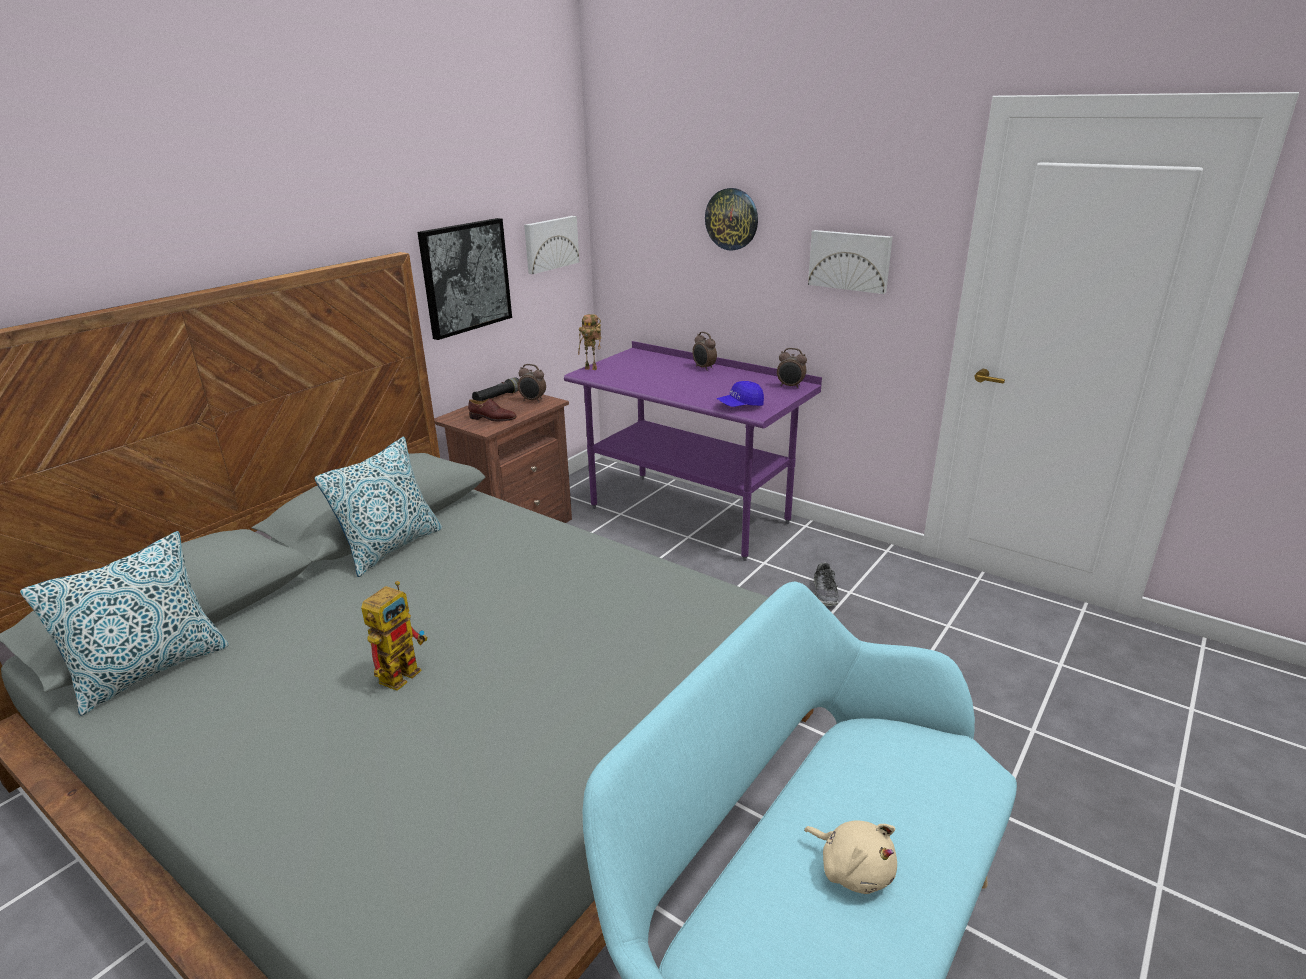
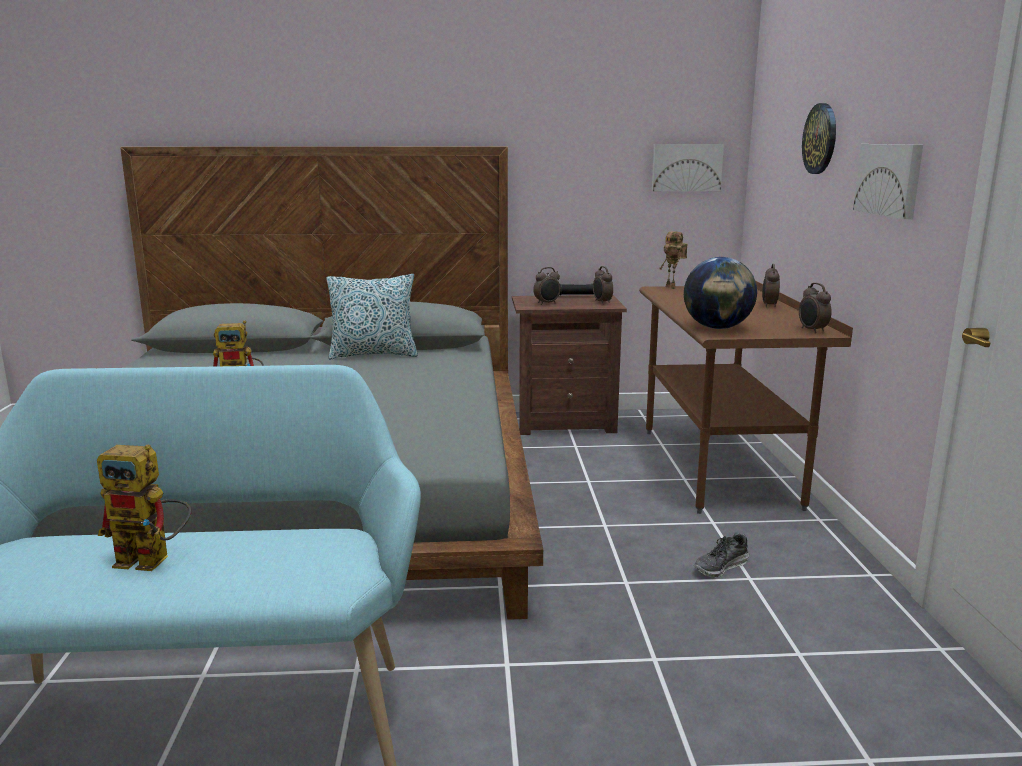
camera: 50 degrees right, 10 degrees down
(151, 670) = (185, 357): pillow -> none
(465, 277) = (574, 180): picture -> none
(492, 418) = (547, 303): brown shoe -> alarm clock
(689, 515) = (718, 467): purple desk -> brown desk
(740, 406) = (717, 328): blue cap -> globe
(853, 869) = (154, 560): beige plush toy -> toy robot

